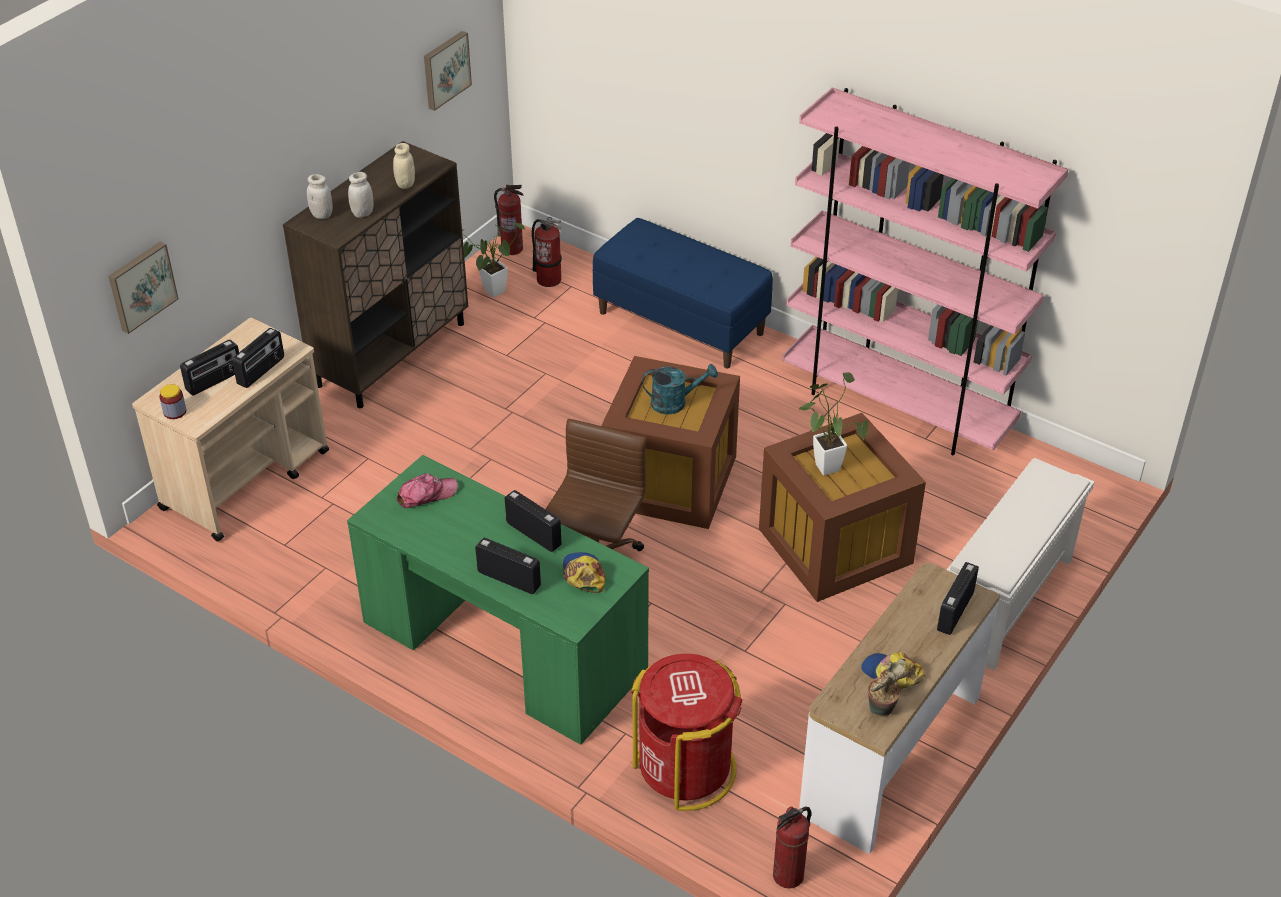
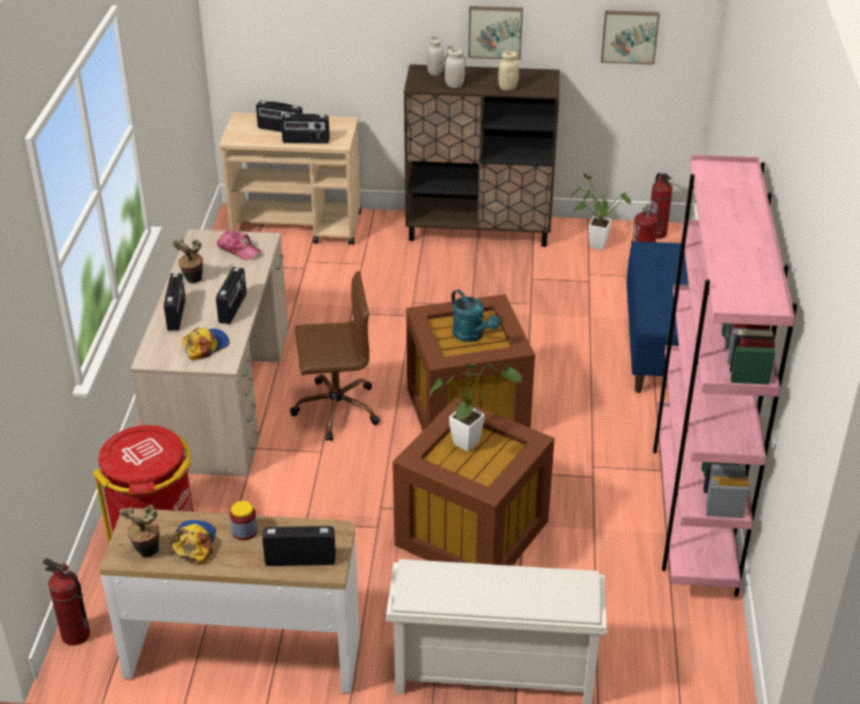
camera: 60 degrees right, 5 degrees down
(141, 286) = (265, 33): picture -> picture (495, 31)
(175, 412) = (237, 128): jar -> jar (244, 531)
(454, 548) = (192, 280): none -> potted plant
(504, 644) = (224, 396): green desk -> beige desk

